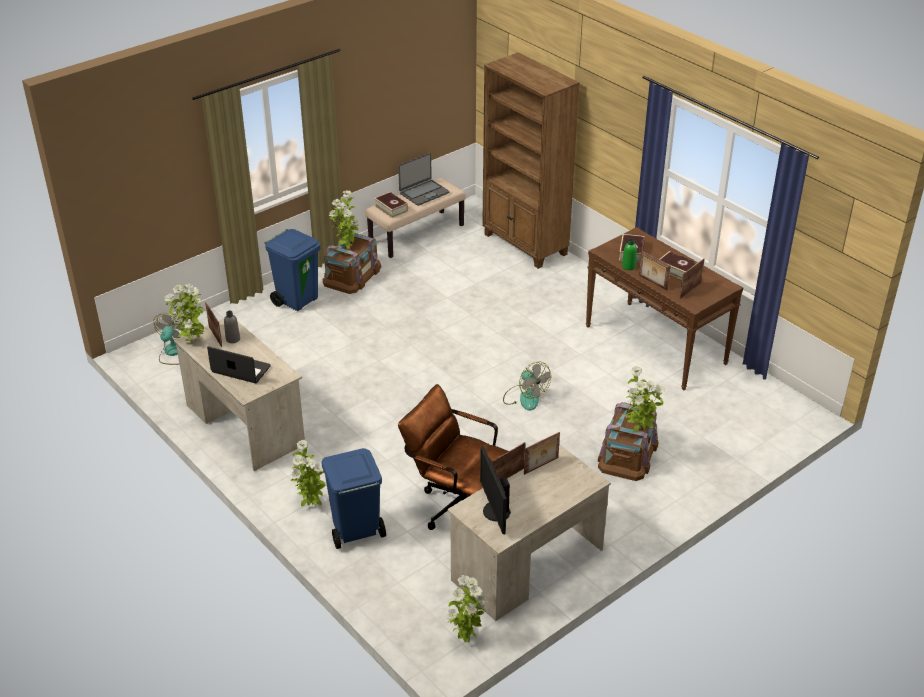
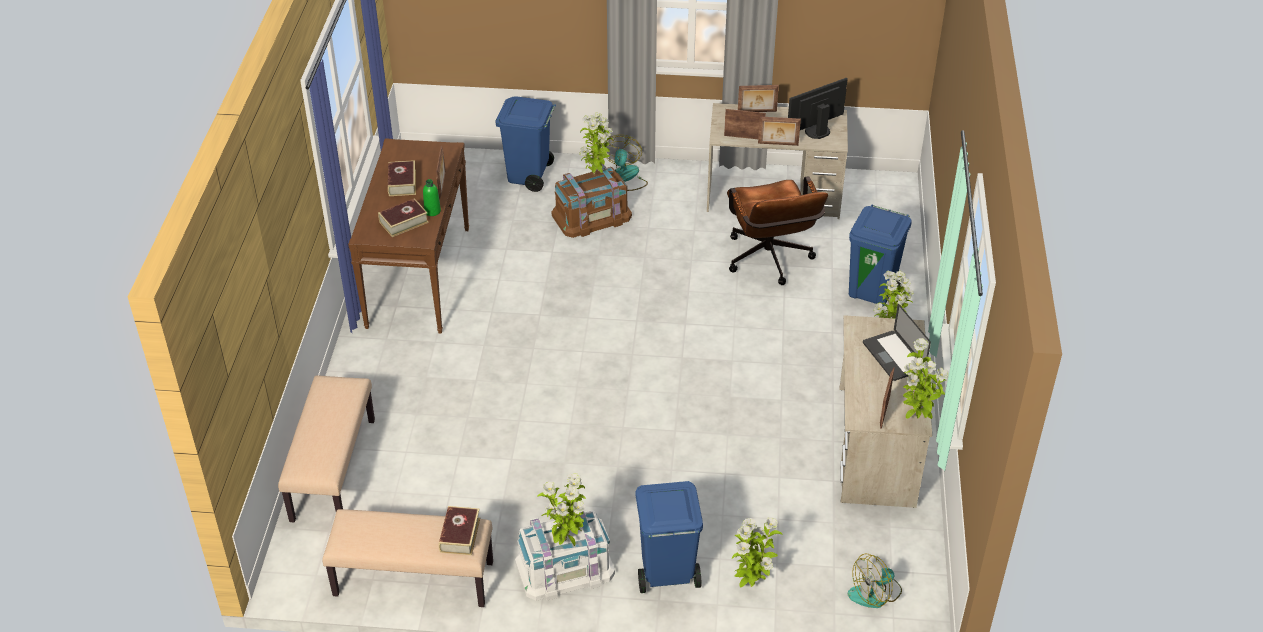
camera: 135 degrees left, 5 degrees up
(233, 339) = (870, 396): grey bottle -> none
(352, 274) = (564, 568): brown storage box -> white storage box
(424, 193) = (389, 533): laptop -> none
(465, 638) = (870, 185): potted plant -> potted plant (751, 583)
(495, 511) = (816, 131): monitor -> monitor turned 150 degrees counterclockwise
(525, 245) = (332, 469): brown bookcase -> beige bench
(525, 397) = (598, 306): fan -> fan (625, 178)
(689, 290) = (428, 161): picture frame -> picture frame (757, 112)
(717, 453) = (529, 176): none -> blue trash can

